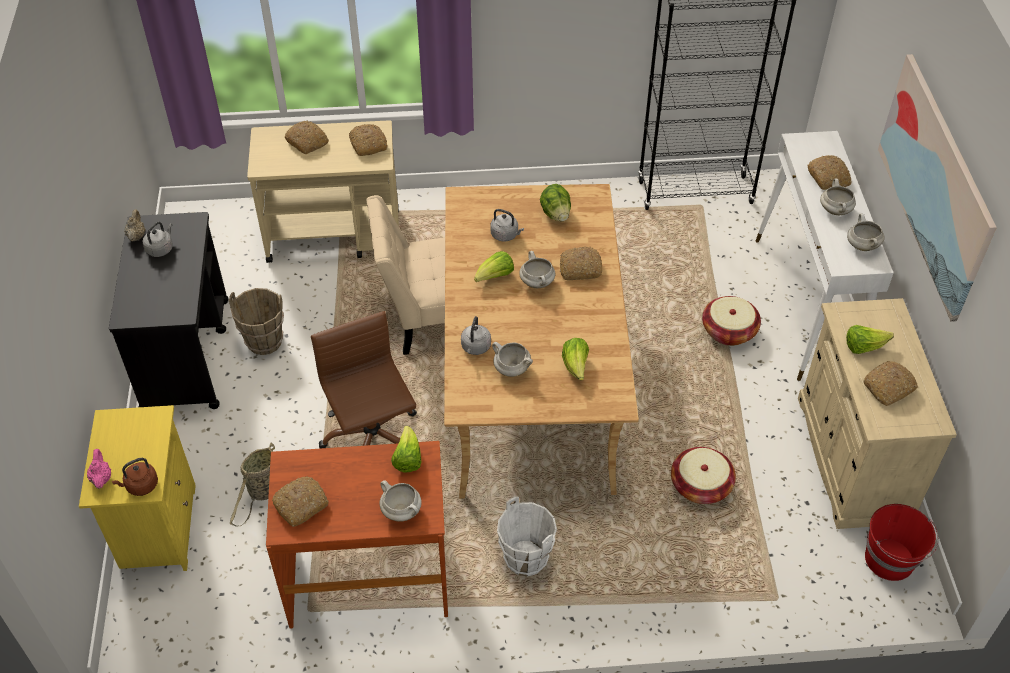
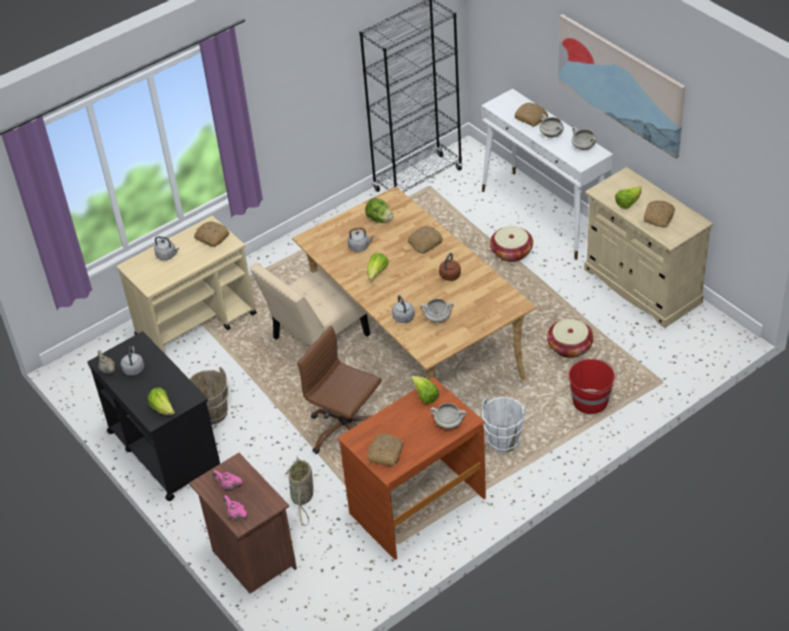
camera: 30 degrees left, 5 degrees down
(126, 439) = (228, 486): none -> pink teapot
(140, 486) = (266, 505): brown kettle -> brown kettle (449, 276)
(157, 528) = (251, 557): yellow nightstand -> brown nightstand
(307, 142) = (167, 255): bread -> grey kettle
(537, 283) = (406, 264): white cooking pot -> none
(575, 366) = (474, 297): lettuce -> lettuce (163, 409)
(890, 560) = (706, 328): red bucket -> red bucket (591, 401)

